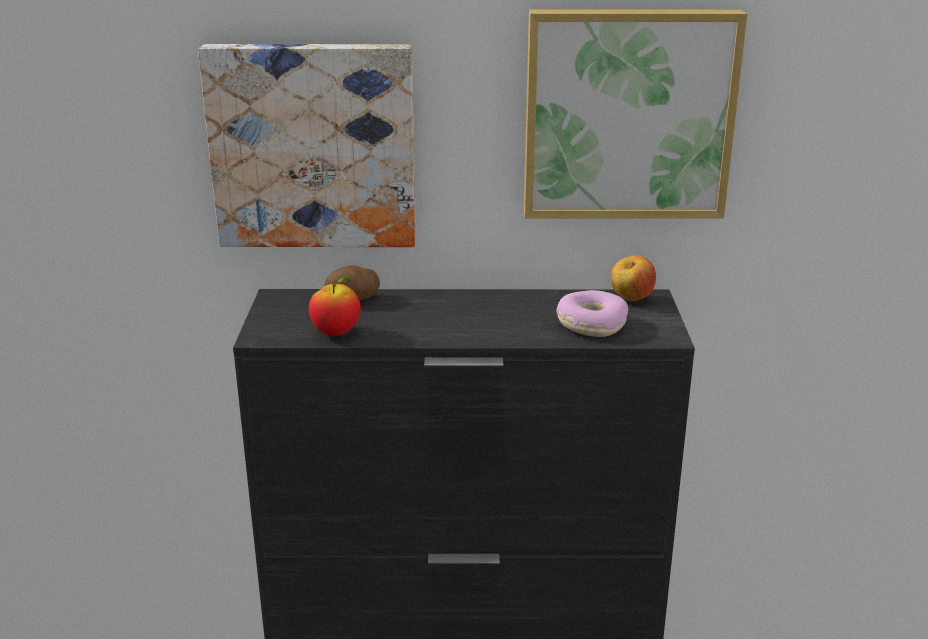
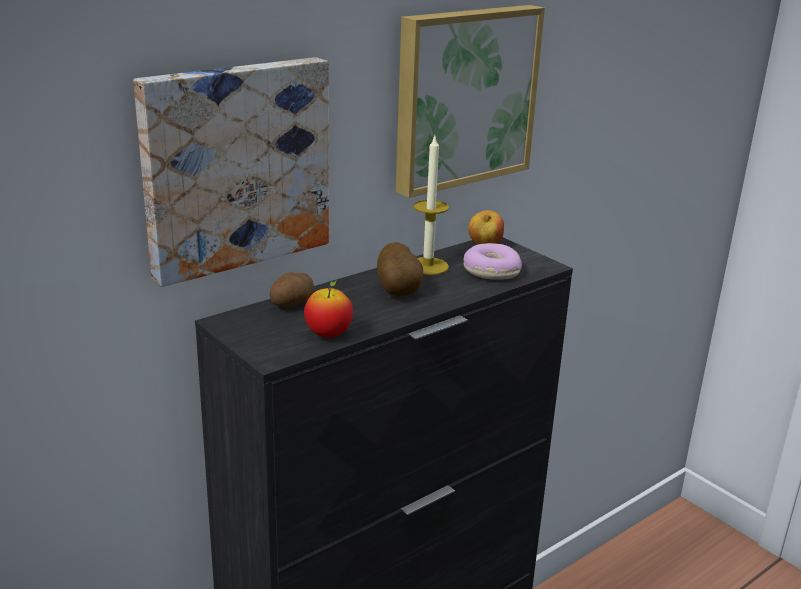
camera: 40 degrees left, 0 degrees up
(464, 316) = (399, 291): none -> potato
(535, 301) = (428, 266): none -> candle

